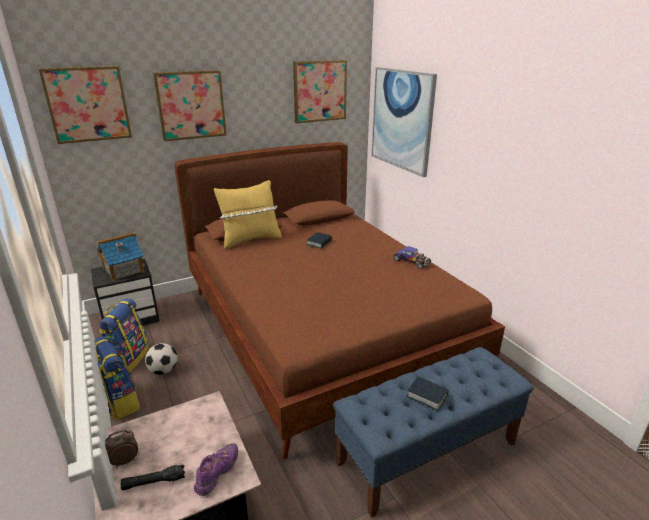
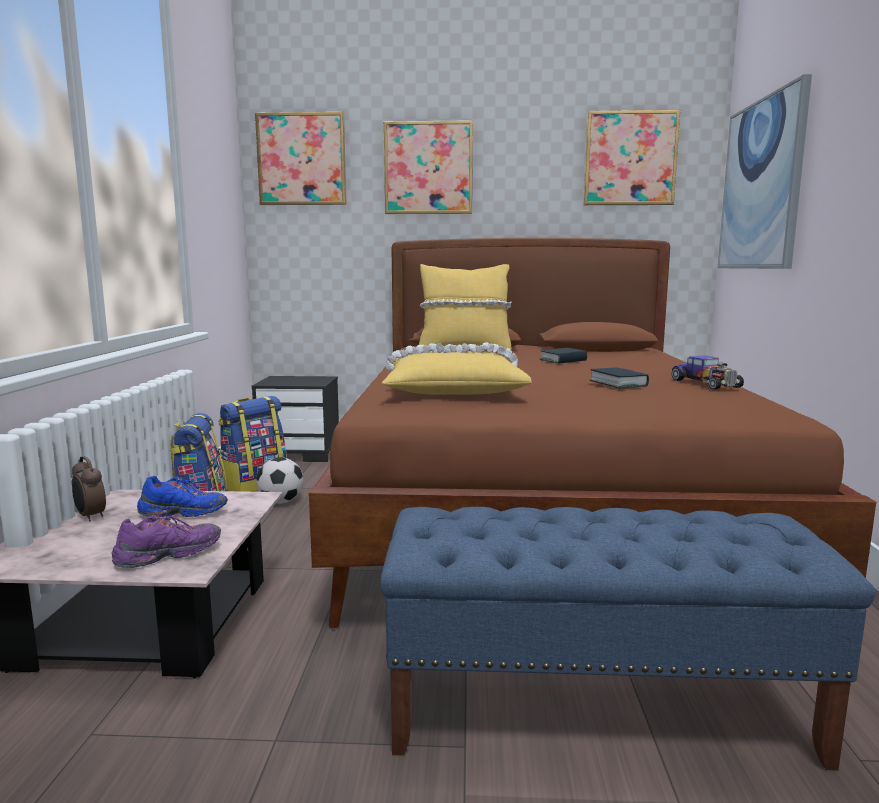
camera: 30 degrees right, 15 degrees down
(123, 270) = (300, 380): toy house -> none
(124, 461) = (90, 516): alarm clock -> alarm clock turned 135 degrees counterclockwise
(154, 482) = (89, 541): black flashlight -> none
(182, 434) = (183, 513): none -> blue shoe
(306, 306) = (452, 389): none -> yellow pillow
(427, 396) = (574, 532): book -> book (618, 383)

